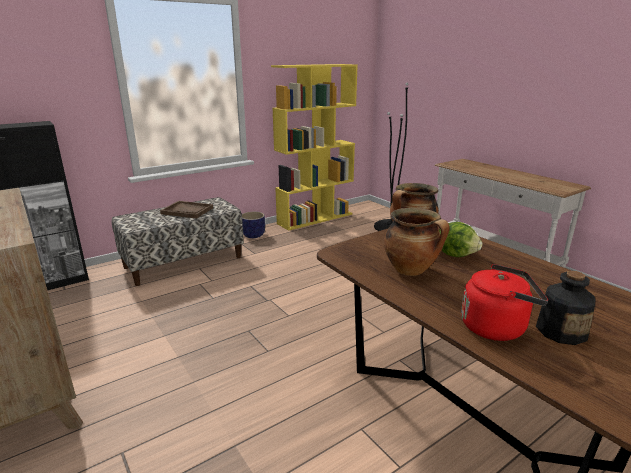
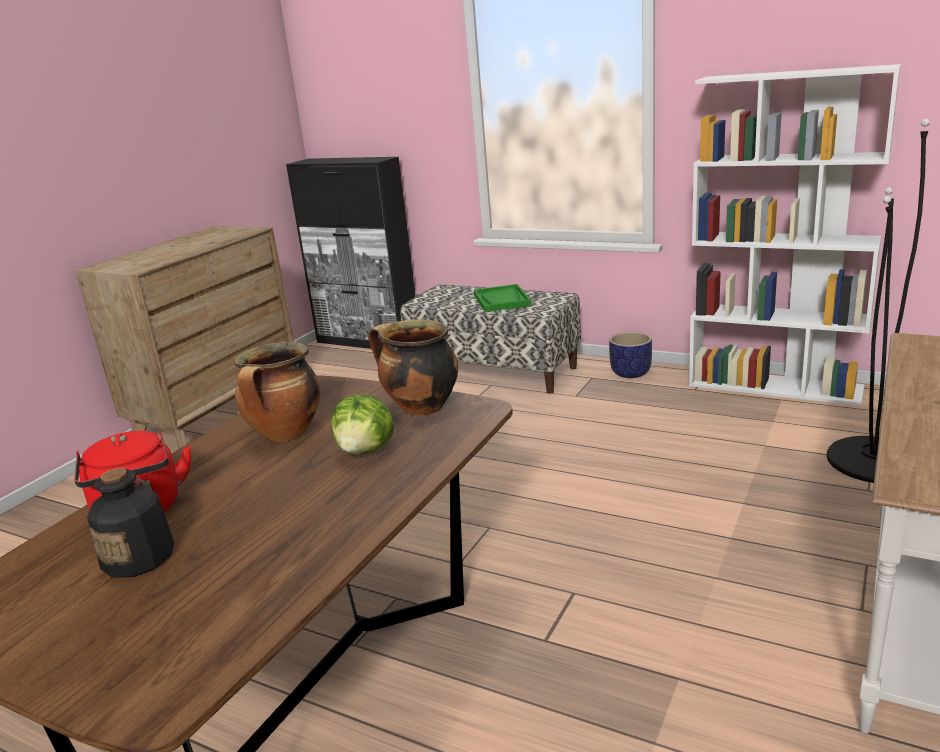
camera: 65 degrees right, 0 degrees up
(187, 211) = (502, 300): brown tray -> green tray
(315, 218) = (775, 386): yellow bookcase -> white bookcase

